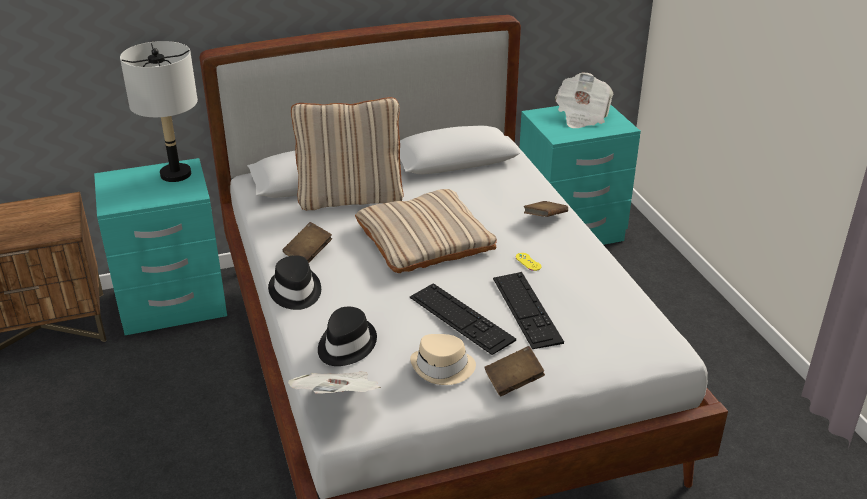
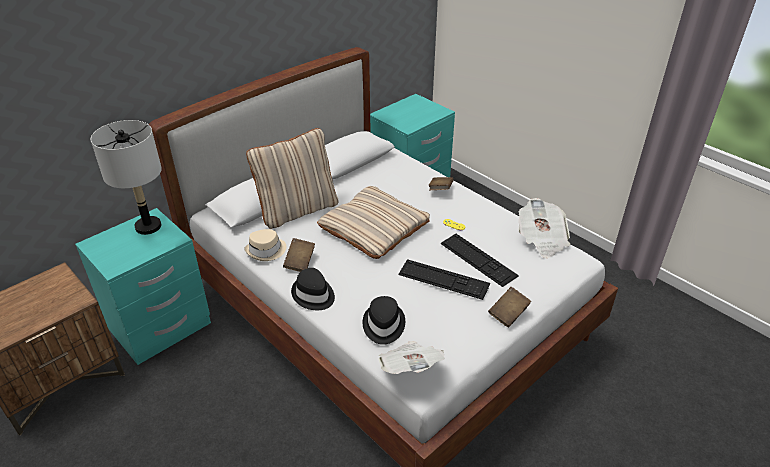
camera: 25 degrees left, 5 degrees up
(443, 368) = (459, 320): beige hat -> beige hat (266, 251)
(581, 116) = (411, 109): newspaper -> newspaper (542, 240)

